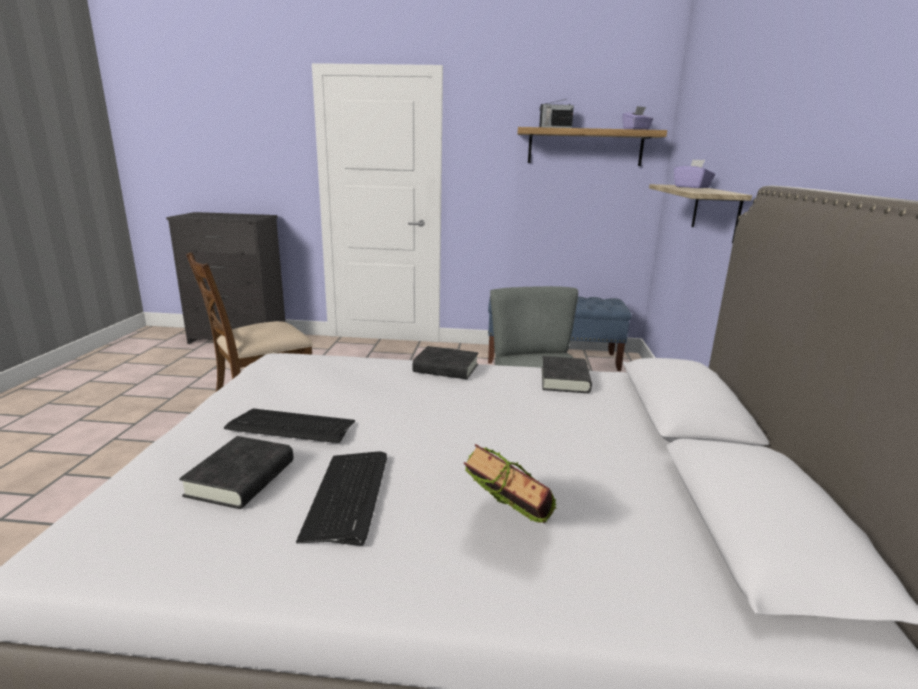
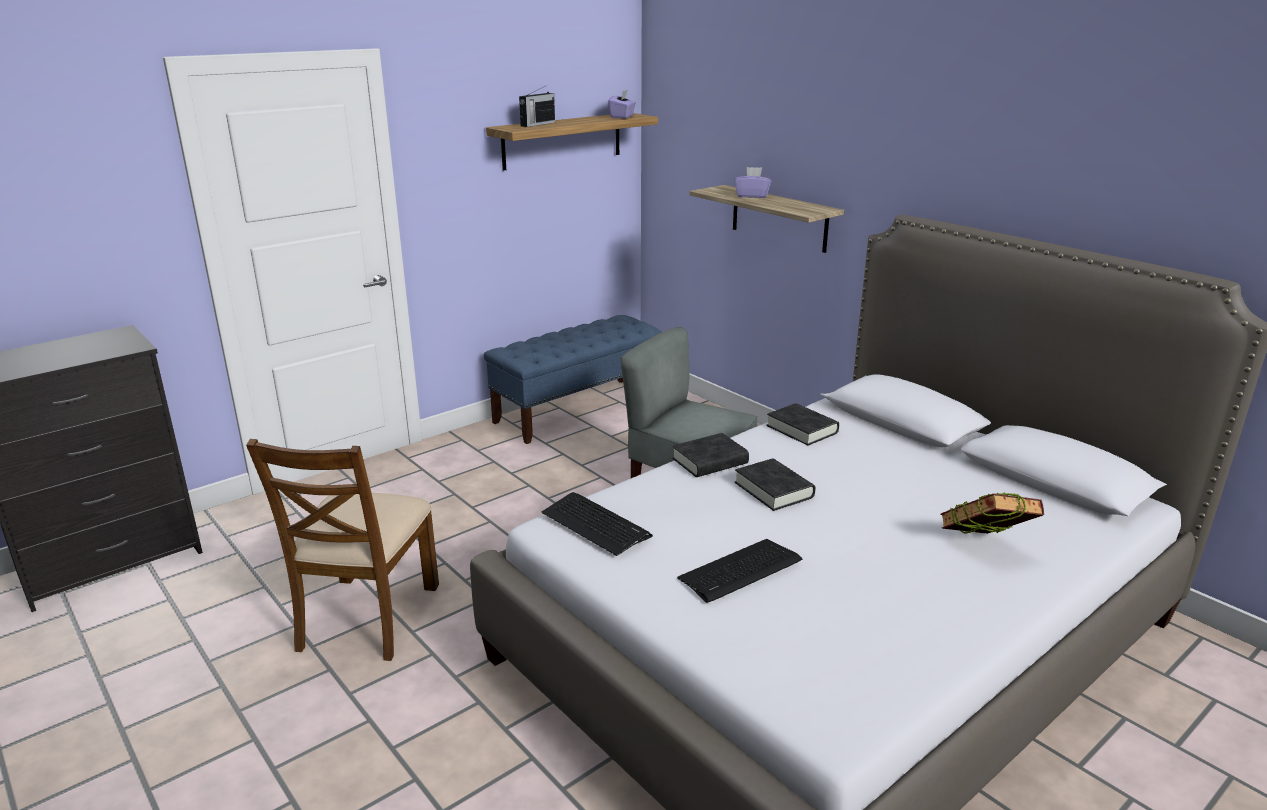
camera: 45 degrees left, 5 degrees up
(241, 478) = (808, 621): black book -> black book (773, 490)
(348, 496) = (885, 585): keyboard -> keyboard (595, 524)

